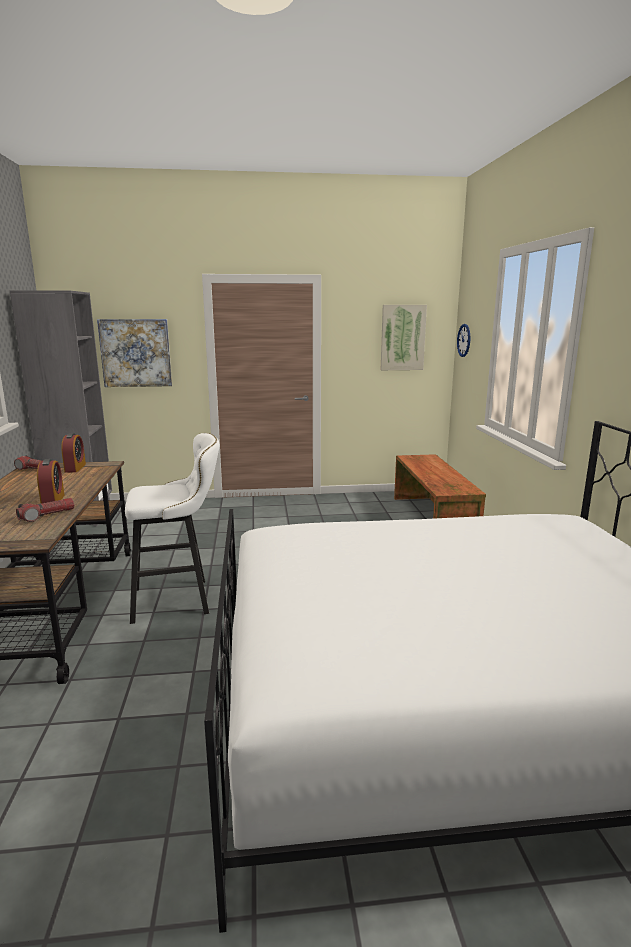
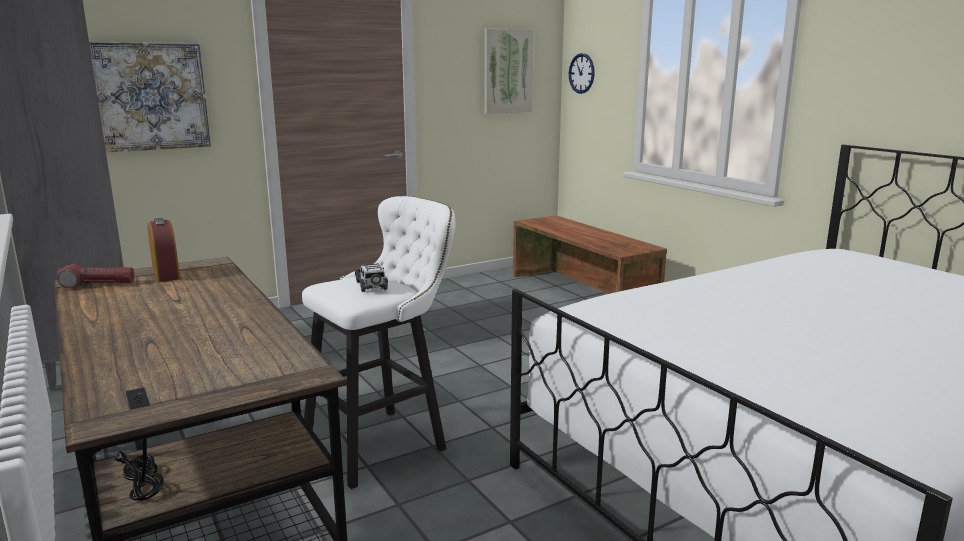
camera: 25 degrees left, 0 degrees up
(47, 515) = (252, 339): flashlight -> none
(53, 500) = (219, 319): alarm clock -> none
(163, 492) = (372, 286): none -> toy car

